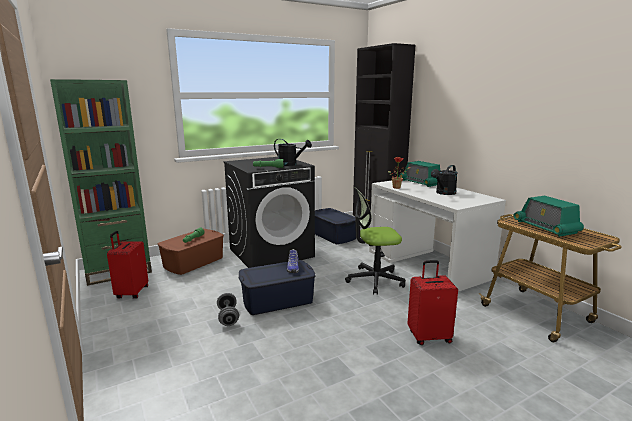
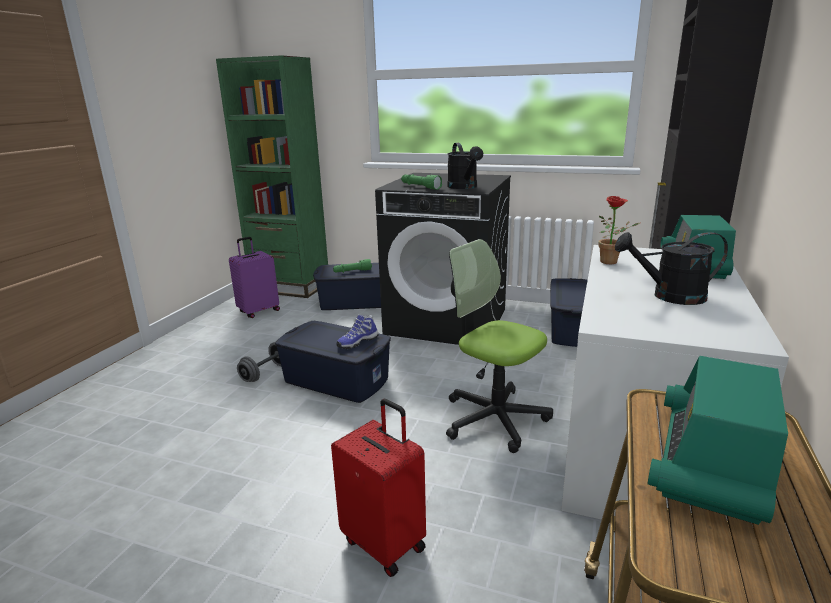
camera: 50 degrees right, 5 degrees up
(131, 293) = (258, 311): red suitcase -> purple suitcase
(193, 262) = (355, 301): brown storage box -> blue storage box

